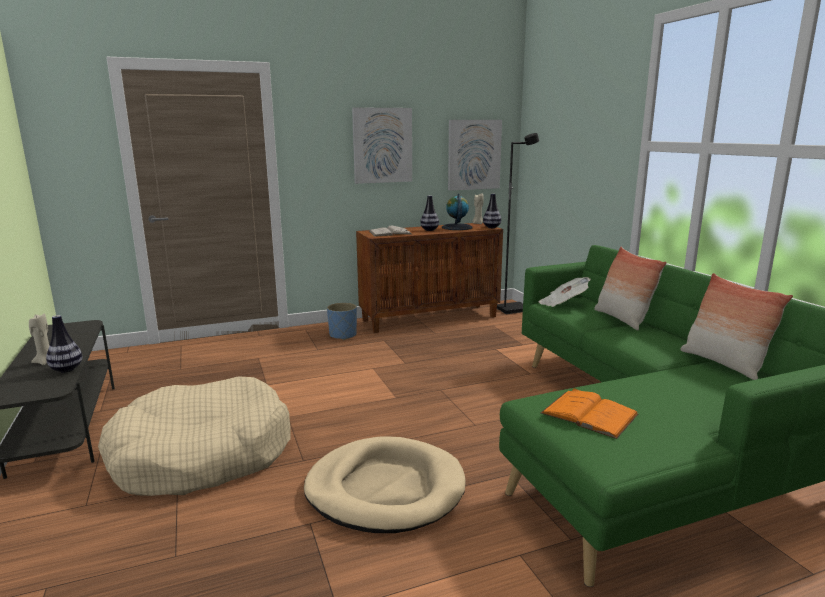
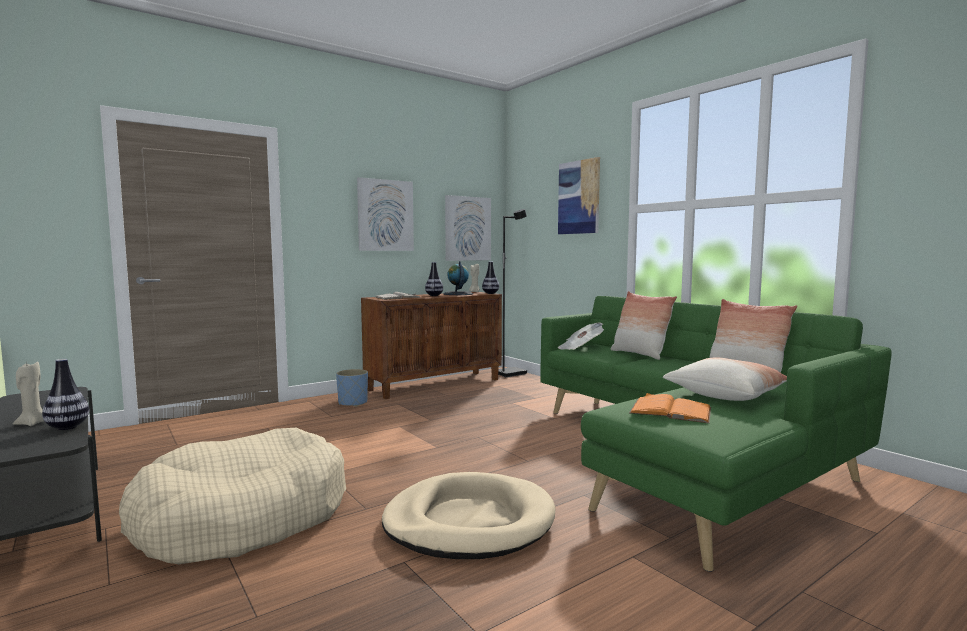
camera: 15 degrees left, 10 degrees down
(591, 125) = (579, 197): none -> picture
(673, 395) = (726, 394): none -> pillow

